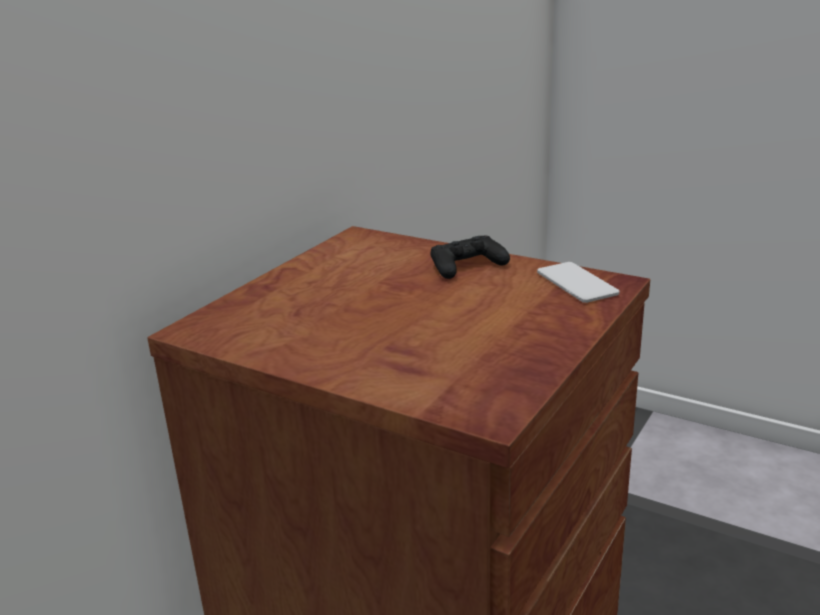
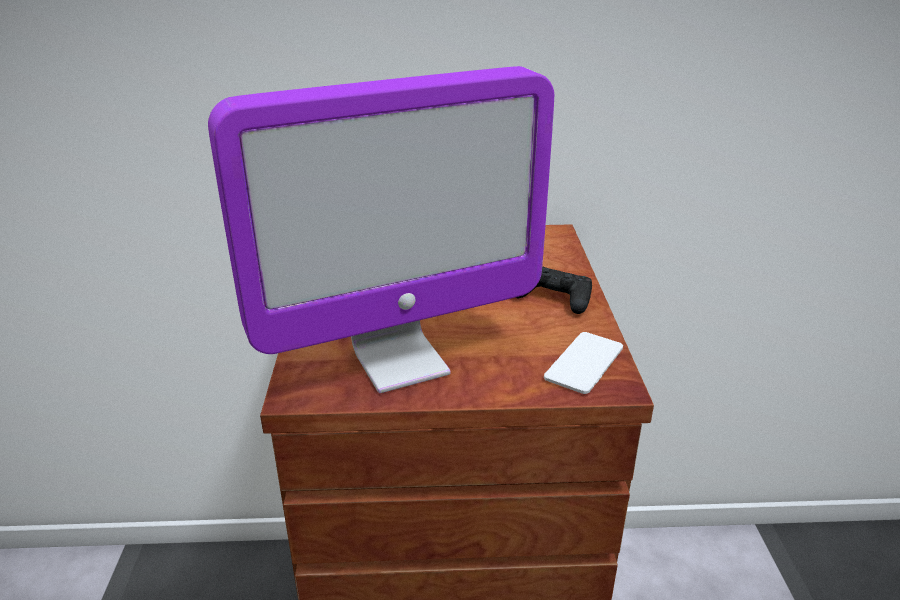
camera: 55 degrees right, 5 degrees up
(493, 353) = (400, 361): none -> monitor

